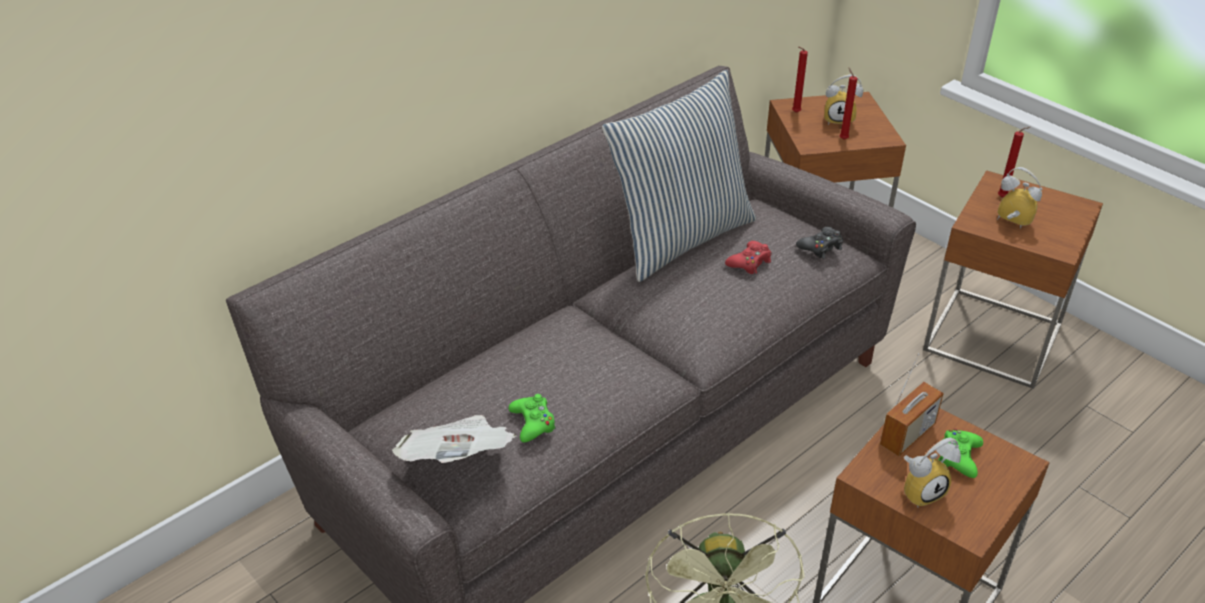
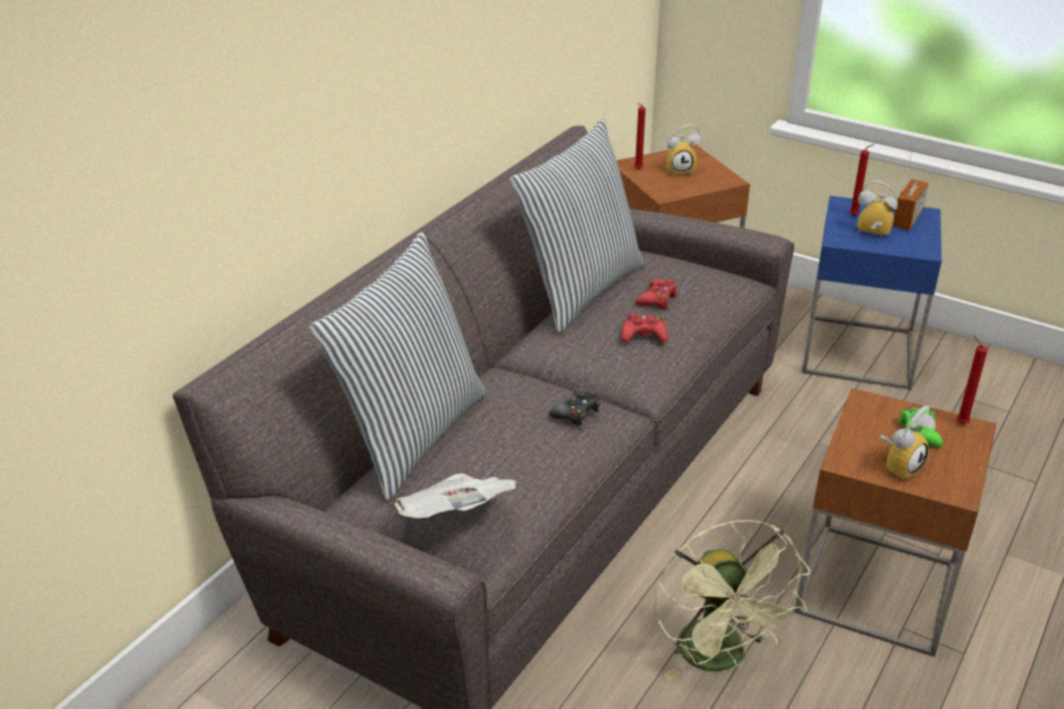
camera: 15 degrees left, 5 degrees down
(456, 365) = (411, 434): none -> pillow
(533, 423) = (515, 472): green game controller -> none
(719, 299) = (643, 335): none -> red game controller
(821, 247) = (716, 277): black game controller -> black game controller (577, 412)
(842, 138) = (691, 186): red candle -> red candle (960, 422)
(907, 435) = (865, 422): radio -> radio (907, 220)
(992, 337) = (858, 352): brown side table -> blue side table

